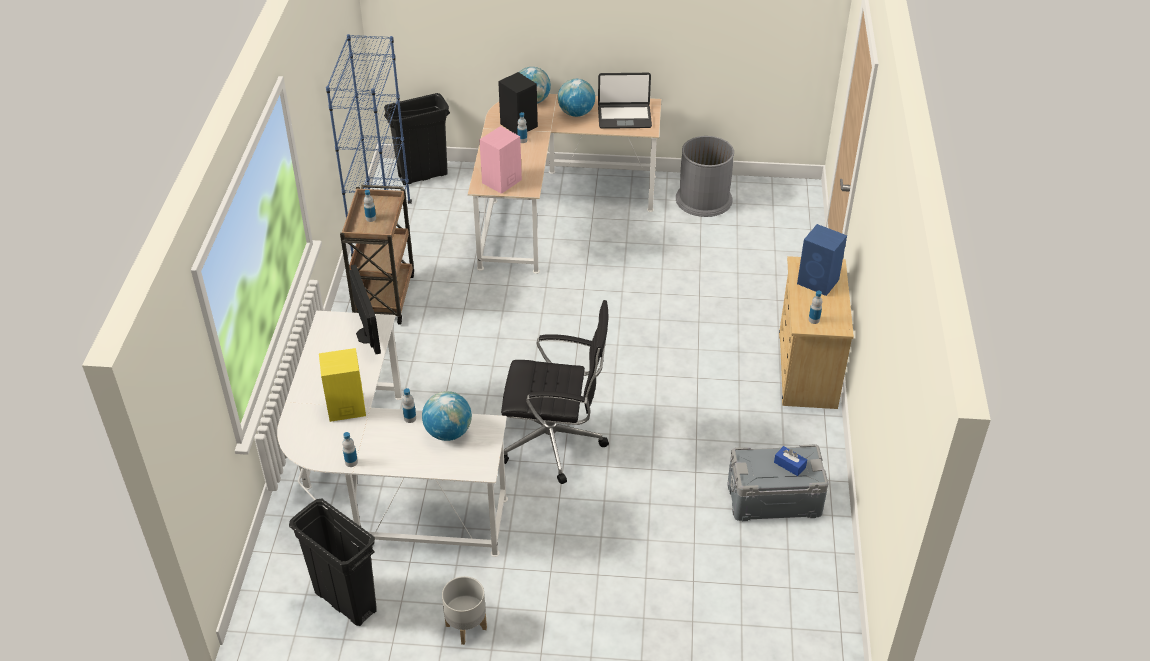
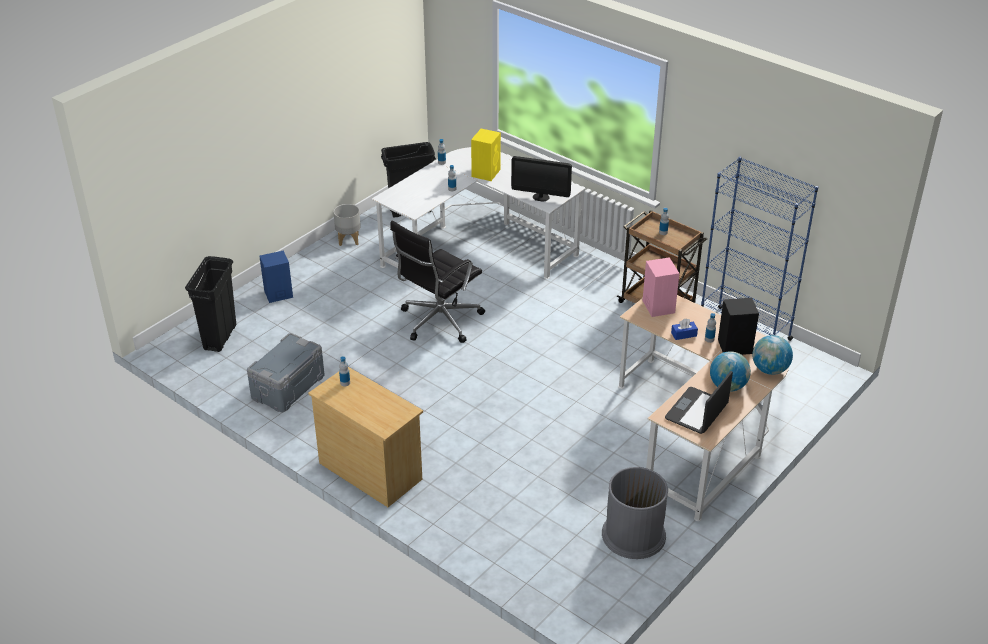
camera: 125 degrees right, 5 degrees down
(423, 175) = (808, 379): black trash can -> black trash can (220, 337)
(448, 432) = (426, 197): globe -> none
(789, 465) = (280, 363): blue tissue box -> blue tissue box (684, 334)
(819, 282) = (377, 408): blue speaker -> blue speaker (277, 294)

